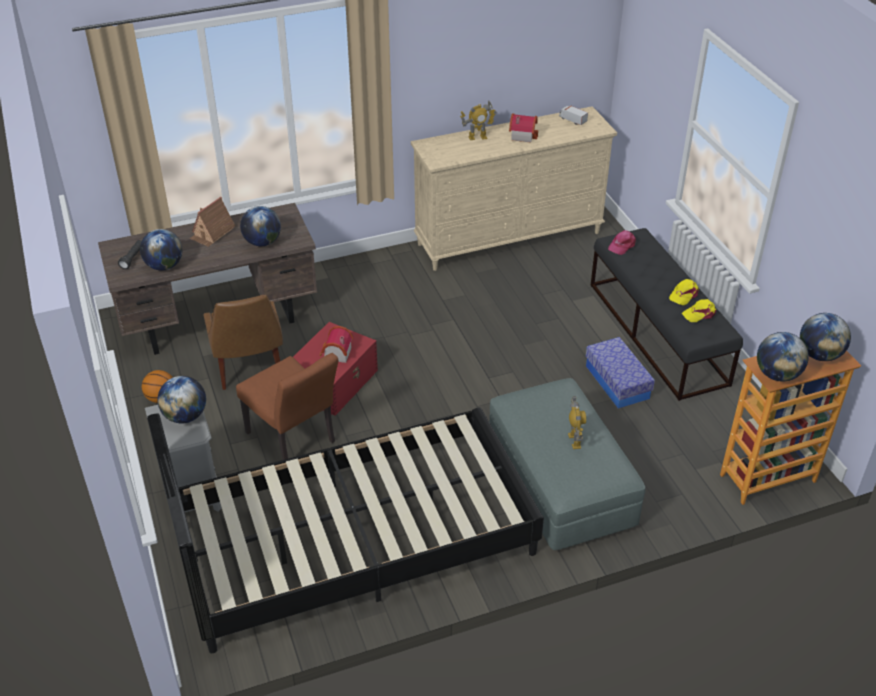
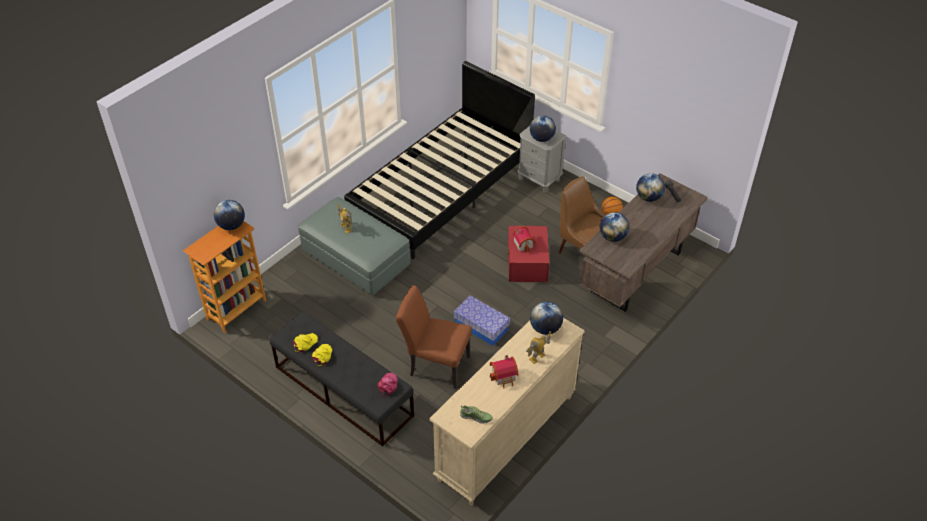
camera: 150 degrees right, 5 degrees up
(212, 233) = (650, 231): toy house -> none
(294, 441) = (515, 222): brown chair -> brown chair (435, 364)
(572, 120) = (476, 417): toy truck -> shoe
(617, 382) = (354, 337): storage box -> storage box (481, 326)
(819, 355) = (209, 248): globe -> globe (545, 328)

